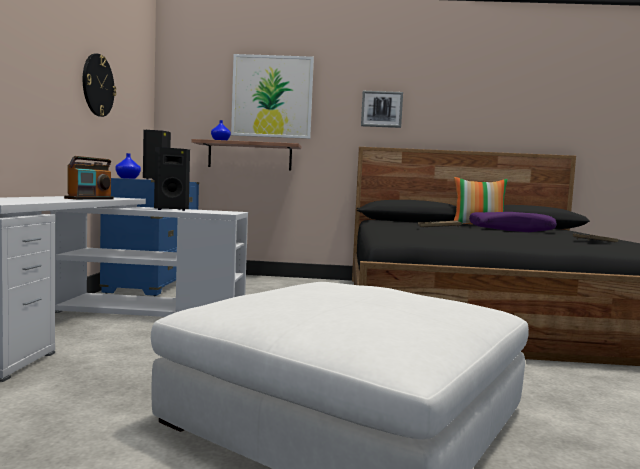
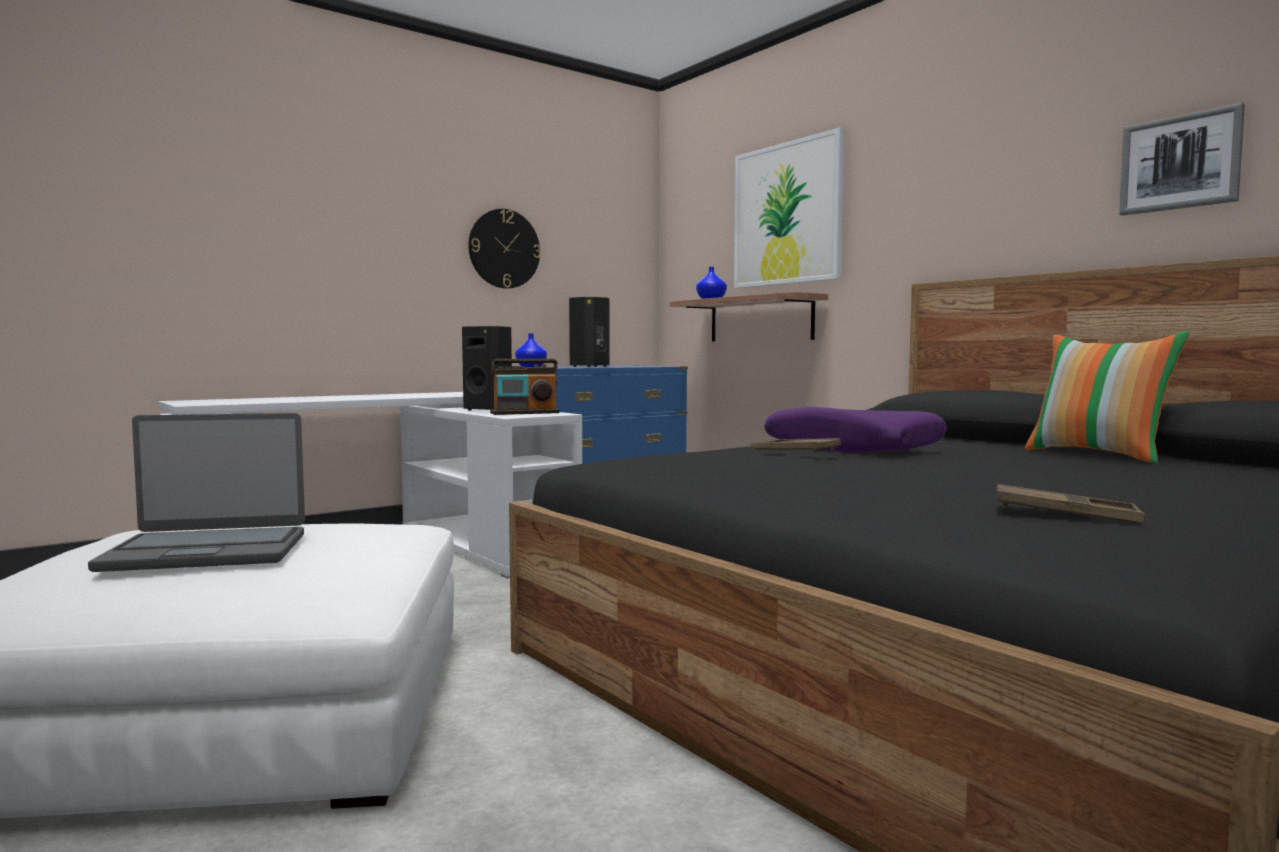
camera: 50 degrees right, 0 degrees up
(90, 198) = (398, 396): radio -> radio (525, 413)
(368, 302) = (207, 551): none -> laptop
(381, 109) = (961, 200): picture -> picture (1180, 162)
(510, 230) = (1097, 470): purple pillow -> purple pillow (852, 448)

